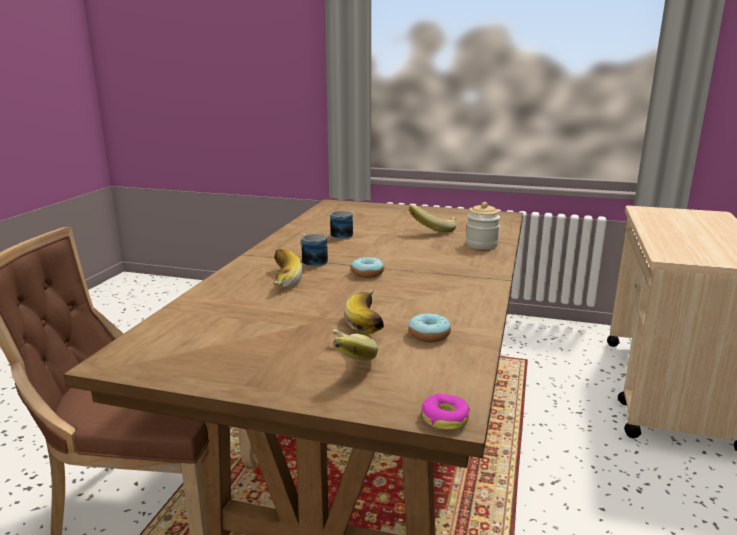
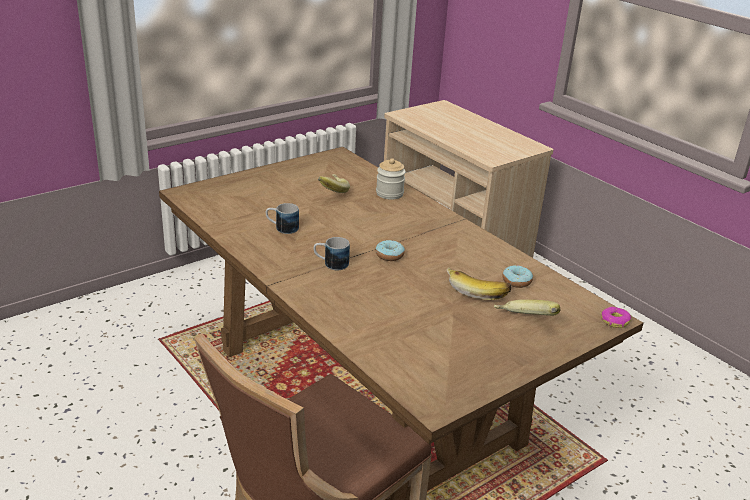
camera: 55 degrees left, 10 degrees up
(279, 279) = (355, 291): banana -> none

